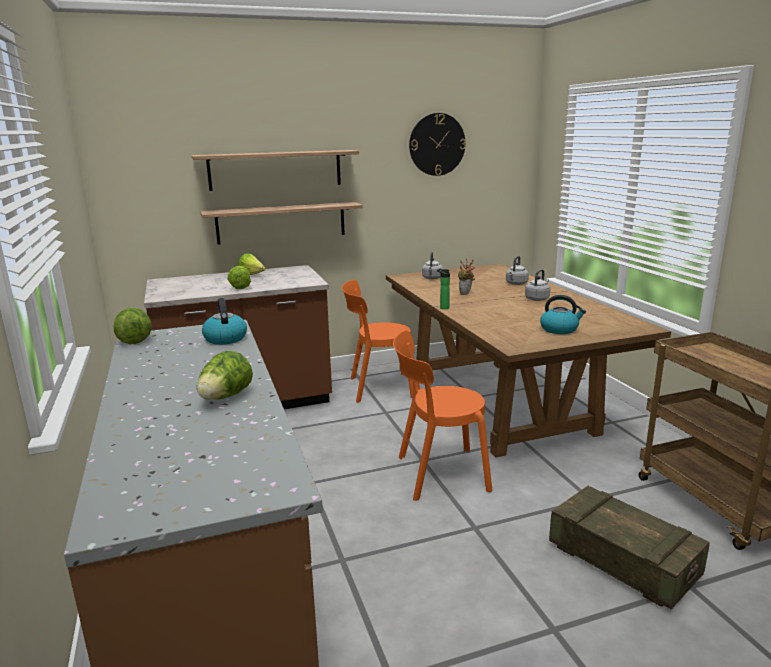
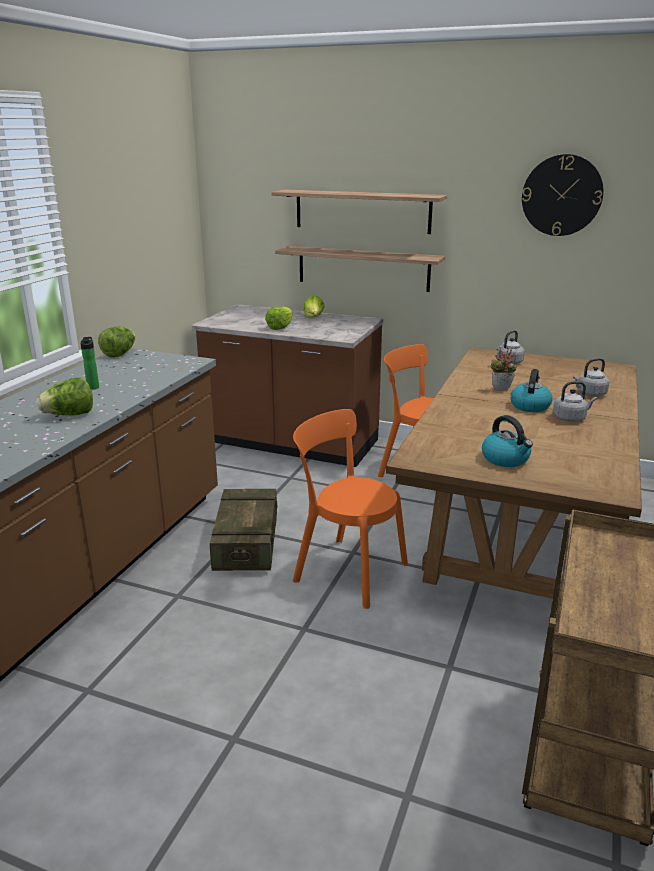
camera: 40 degrees right, 5 degrees up
(225, 338) = (167, 370): kettle -> kettle (530, 406)
(443, 307) = (442, 398): bottle -> bottle (93, 387)
(622, 561) = (380, 733): crate -> crate (247, 544)

